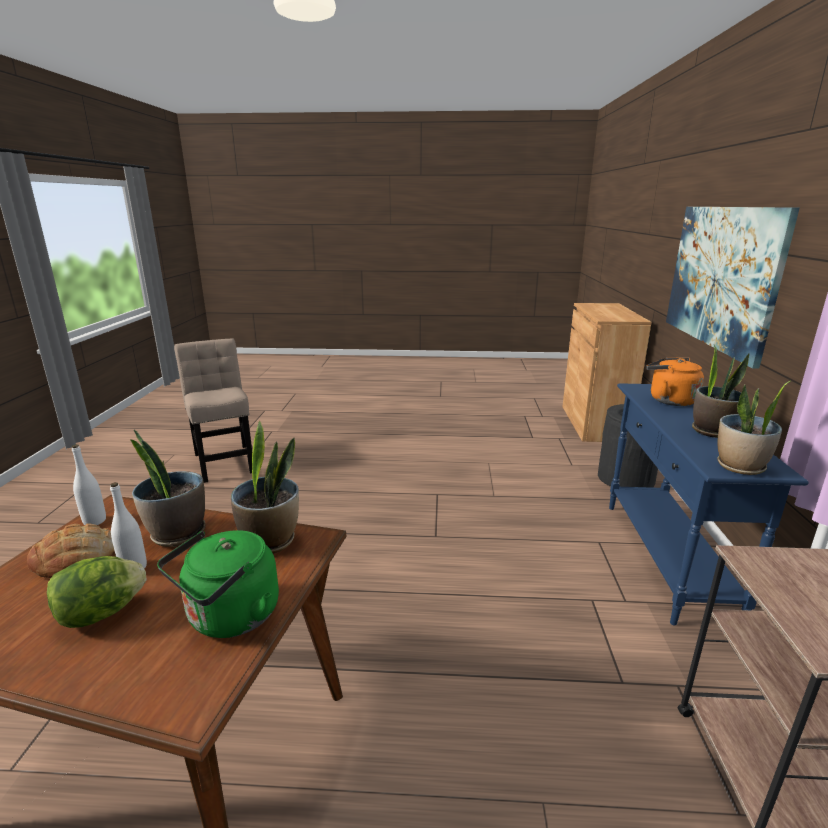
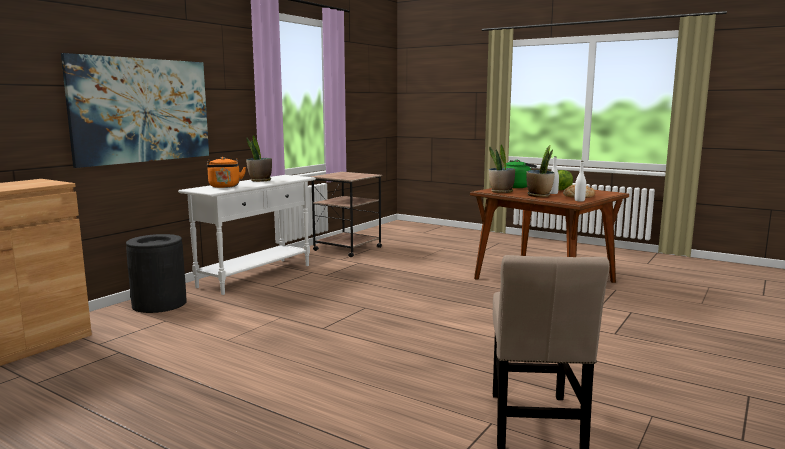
camera: 150 degrees left, 10 degrees down
(665, 558) = (256, 276): blue console table -> white console table
(740, 467) = (294, 176): potted plant -> none

